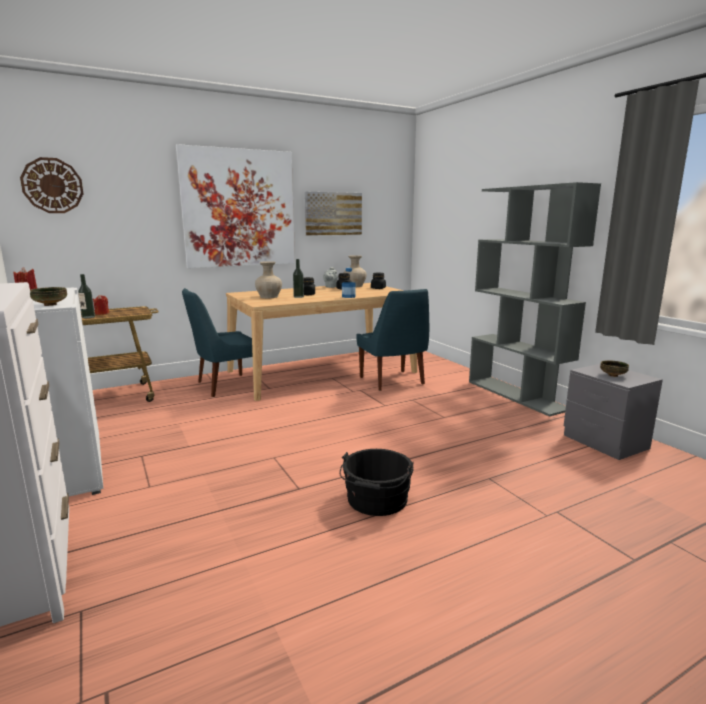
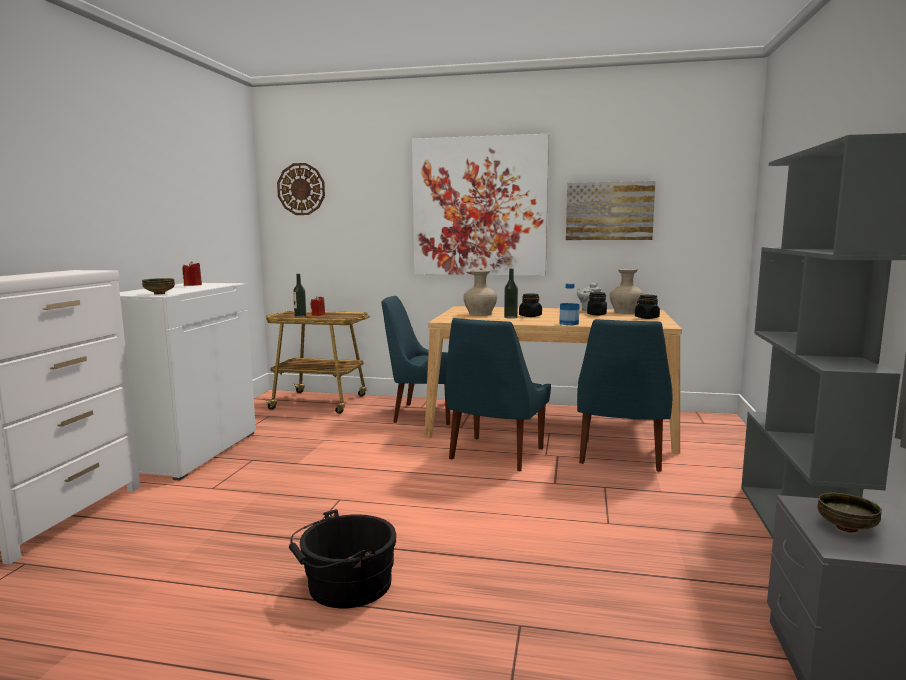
camera: 40 degrees right, 5 degrees down
(324, 399) = (495, 455): none -> blue chair

